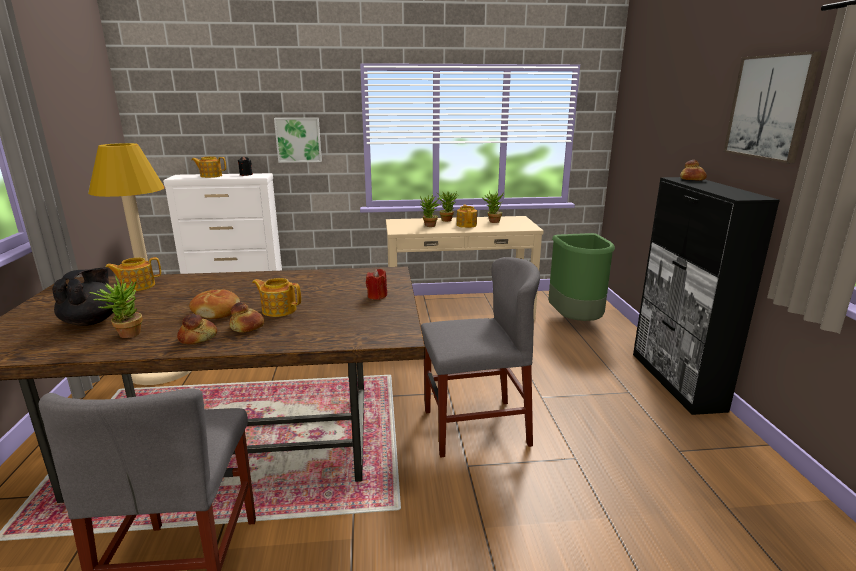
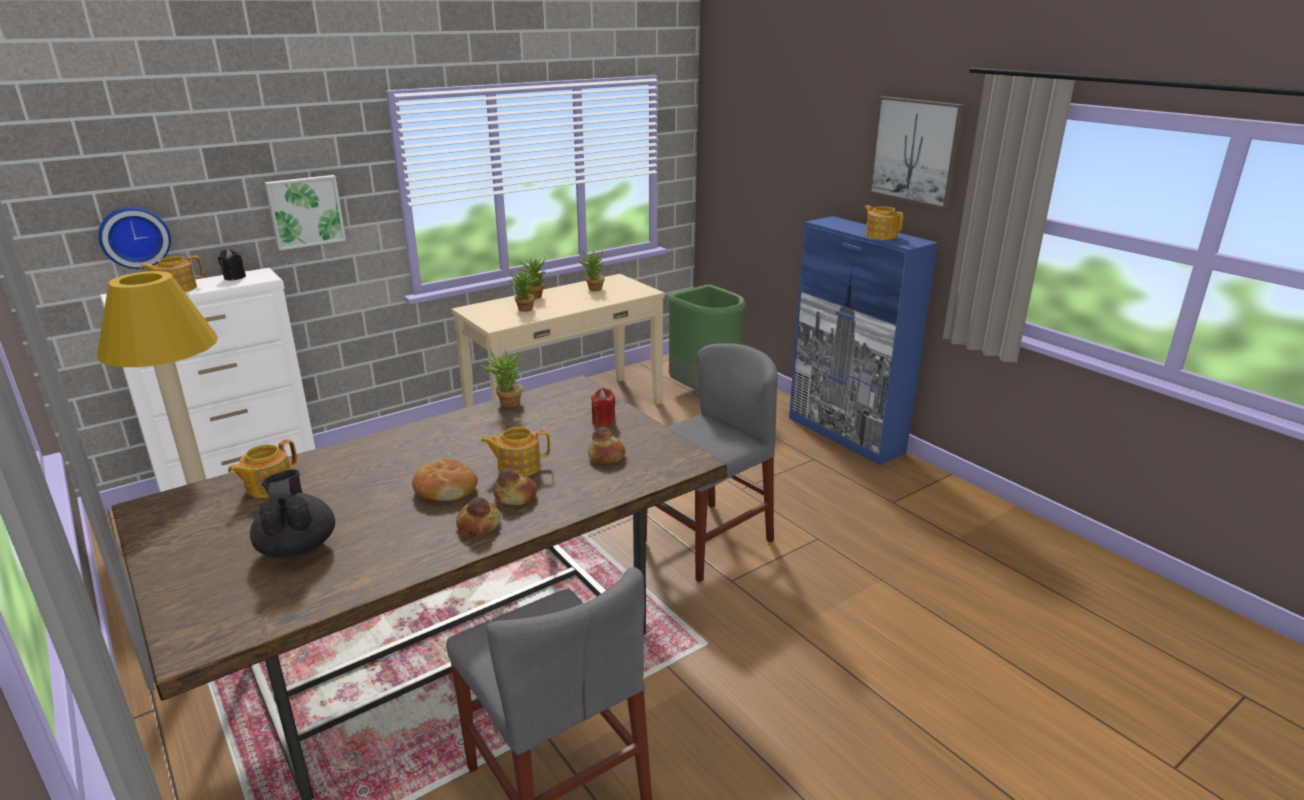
camera: 30 degrees left, 5 degrees up
(125, 334) = (377, 549): potted plant -> potted plant (506, 404)
(197, 143) = (134, 237): none -> wall clock
(466, 225) = (569, 300): teapot -> teapot (880, 235)
(676, 381) = (845, 435): black cabinet -> blue cabinet
(692, 180) = (837, 222): bread -> bread (606, 457)

